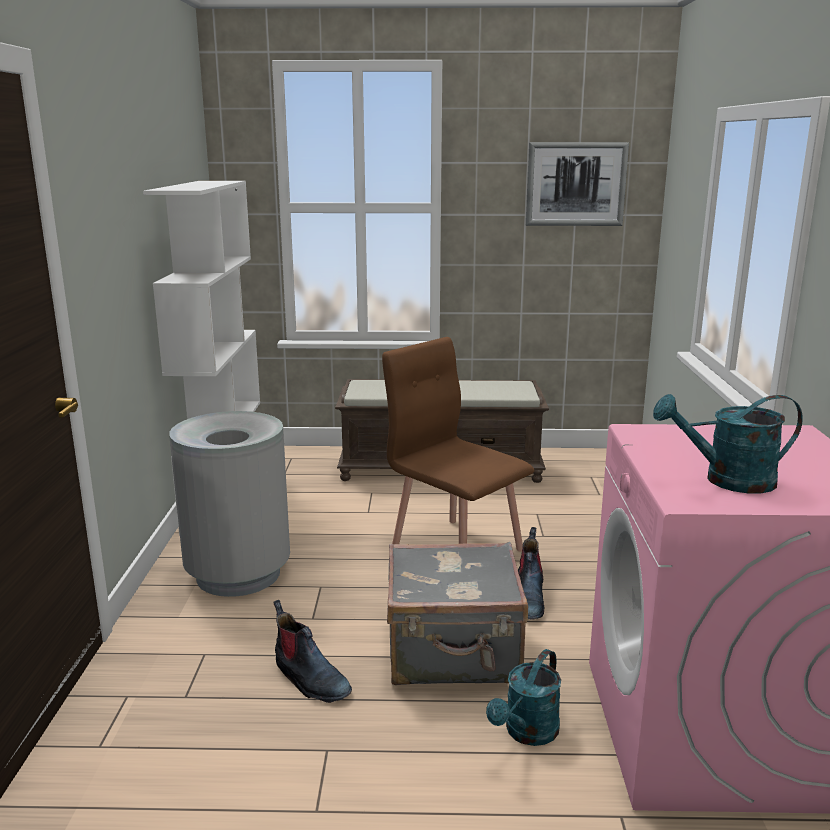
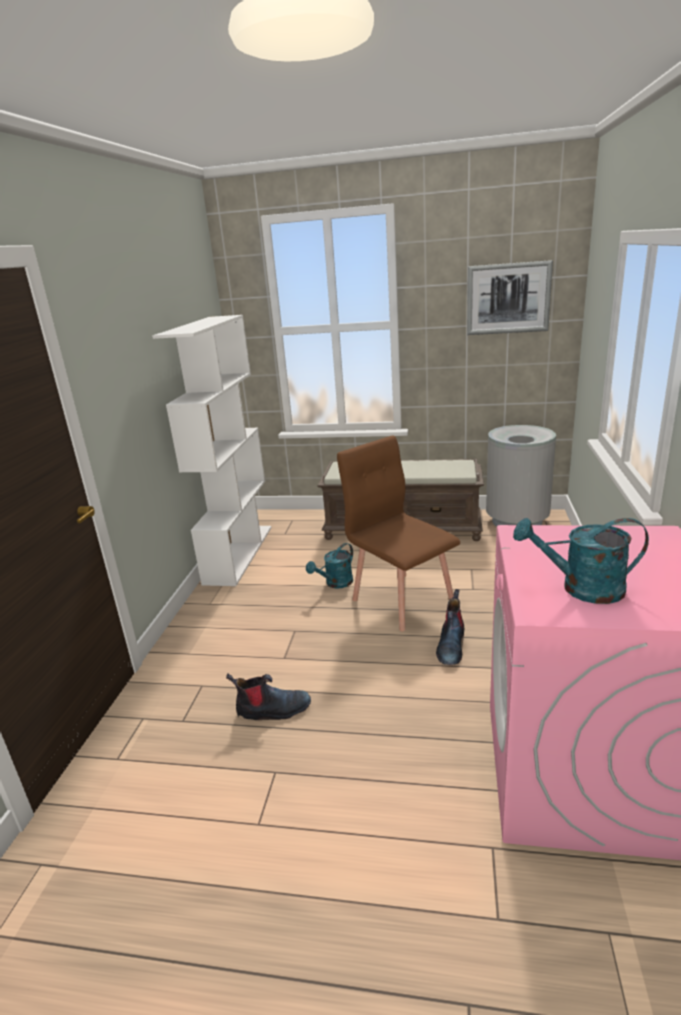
camera: 10 degrees right, 5 degrees up
(238, 574) = (237, 619): grey trash can -> grey trash can (517, 521)
(309, 679) = (272, 710): boot -> boot turned 60 degrees counterclockwise
(454, 653) = (384, 692): grey suitcase -> none
(527, 733) = (429, 767): turquoise watering can -> turquoise watering can (335, 583)

